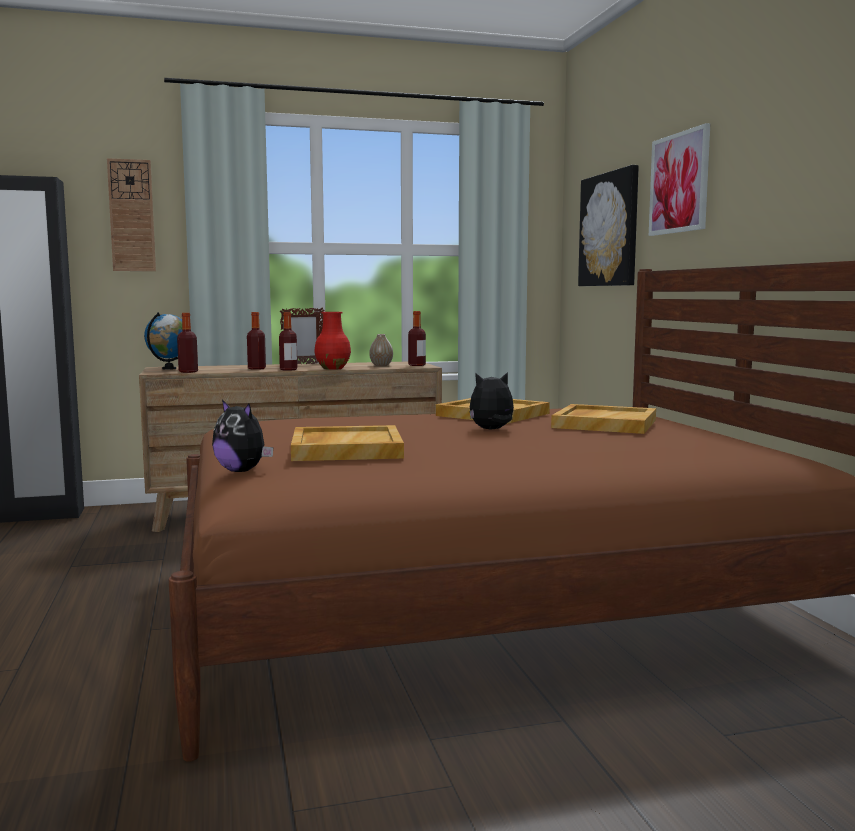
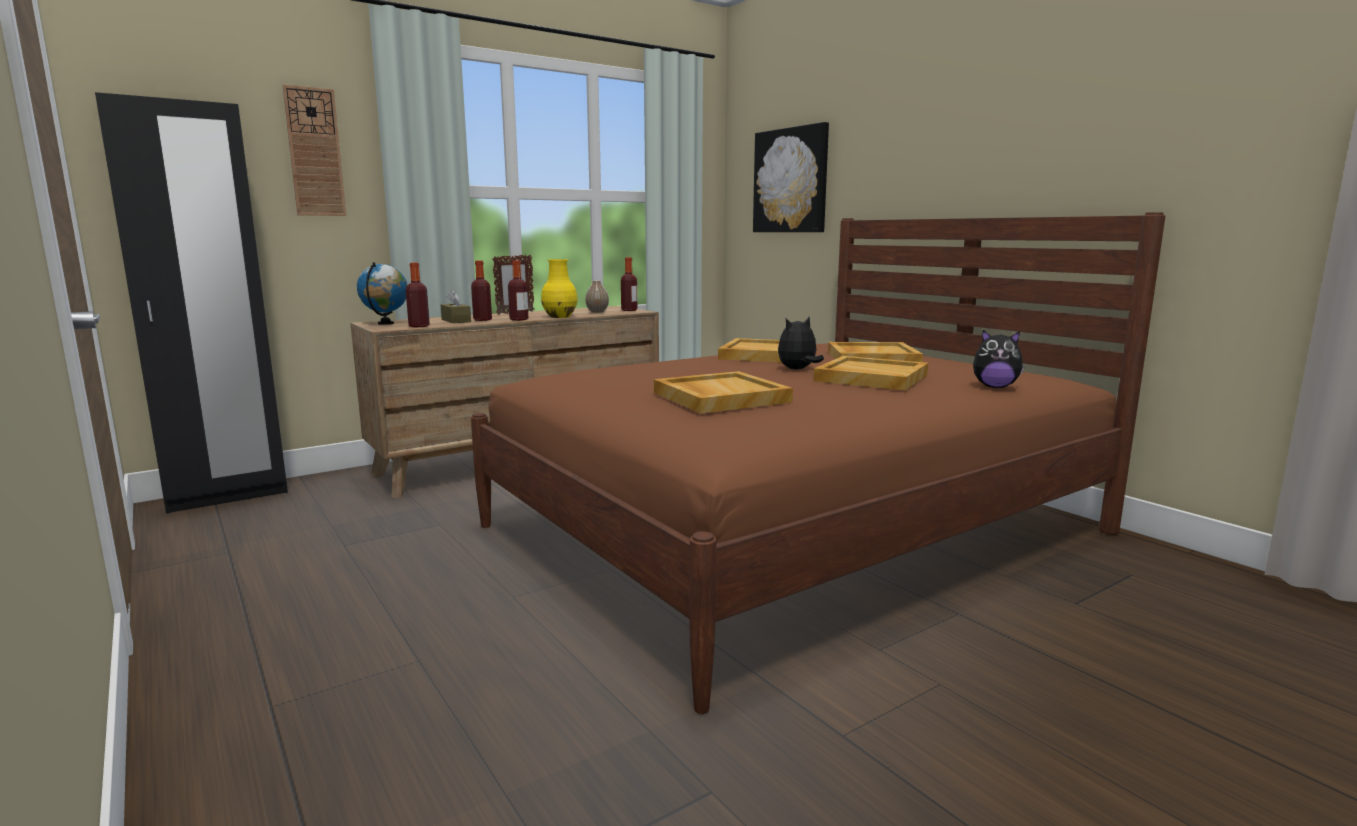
camera: 20 degrees left, 5 degrees up
(232, 368) = (456, 321): none -> brown tissue box
(242, 471) = (661, 427): plush toy -> plush toy (995, 387)
(333, 368) = (559, 316): red vase -> yellow vase
(548, 442) = (870, 378): none -> beige tray
(679, 183) = (881, 141): picture -> none

